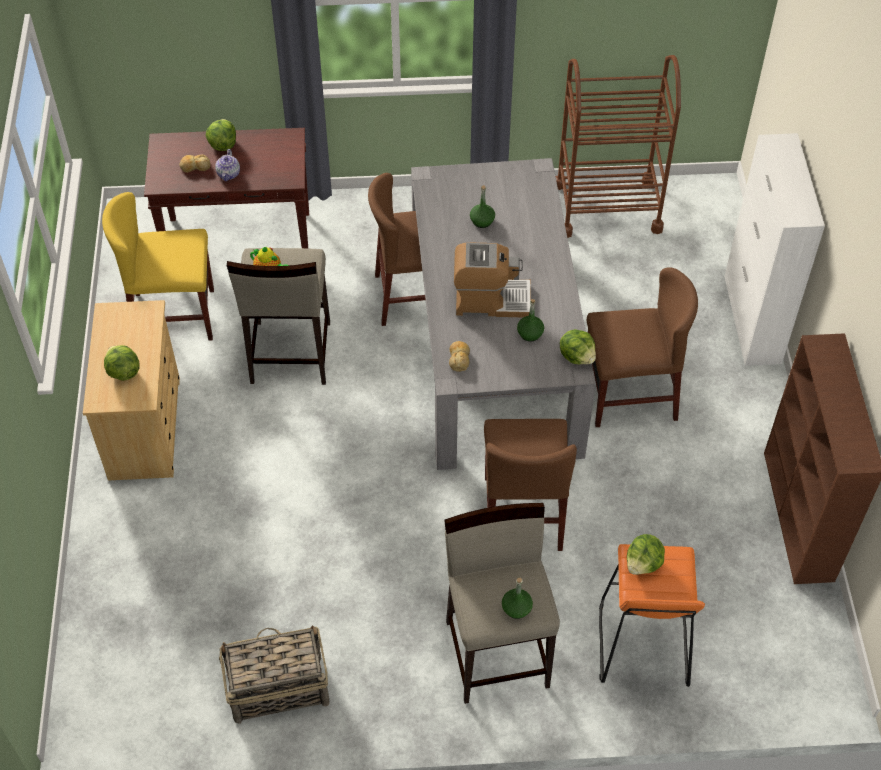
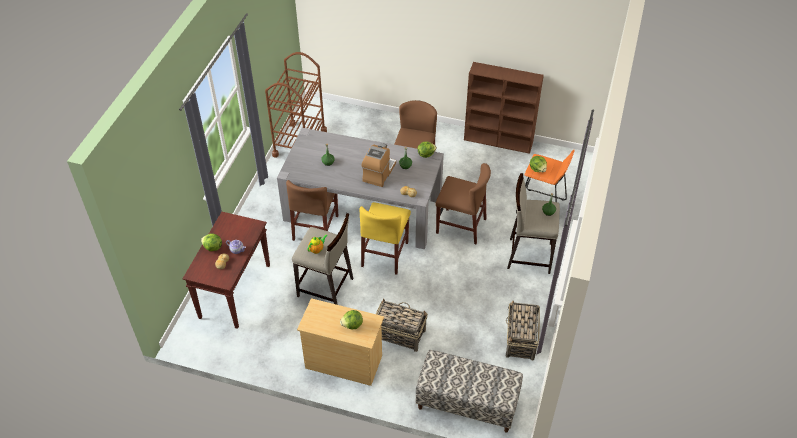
camera: 70 degrees left, 5 degrees down
(107, 634) = (466, 404): none -> bench
(174, 316) = (273, 332): yellow chair -> yellow chair (385, 254)
(227, 488) = (399, 334): none -> basket
(752, 319) = (392, 119): white cabinet -> none

